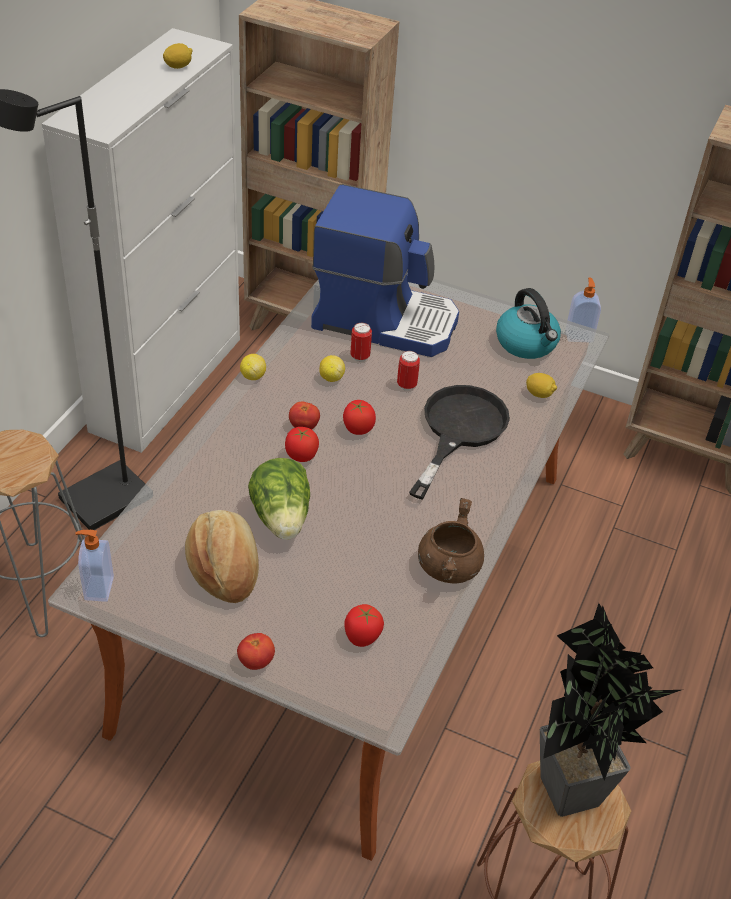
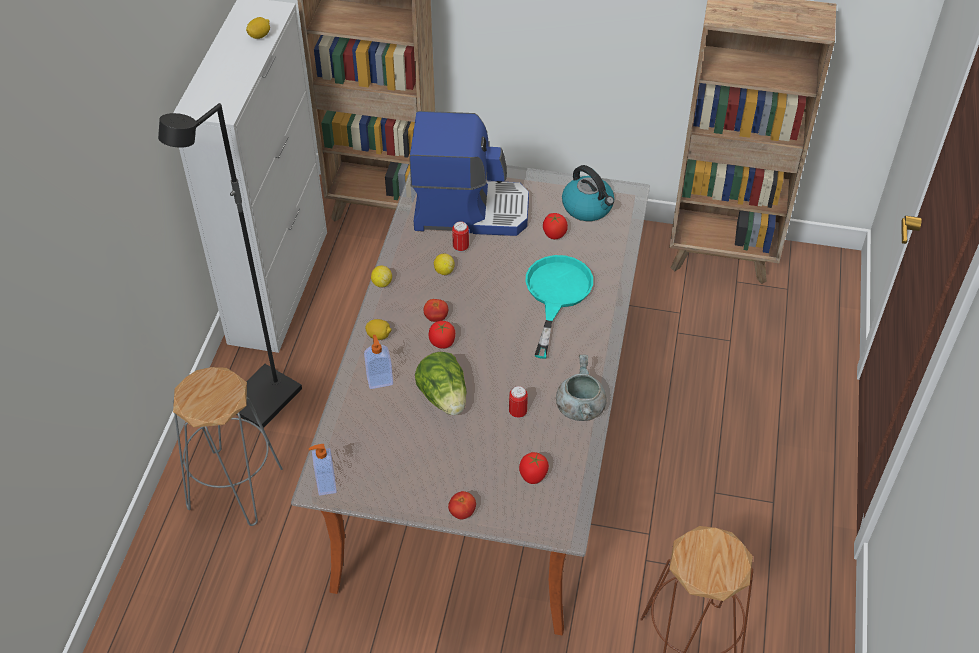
camera: 10 degrees left, 5 degrees up
(224, 567) = (414, 446): bread -> none
(358, 429) = (478, 310): tomato -> tomato (554, 234)
(406, 385) = (505, 264): can -> can (517, 412)
(448, 567) = (580, 407): brown cooking pot -> grey cooking pot
(458, 430) = (556, 295): black frying pan -> turquoise frying pan
(539, 394) = (609, 250): lemon -> lemon (379, 336)
(569, 800) = (708, 559): potted plant -> none
(578, 336) = (626, 192): soap dispenser -> soap dispenser (379, 380)

